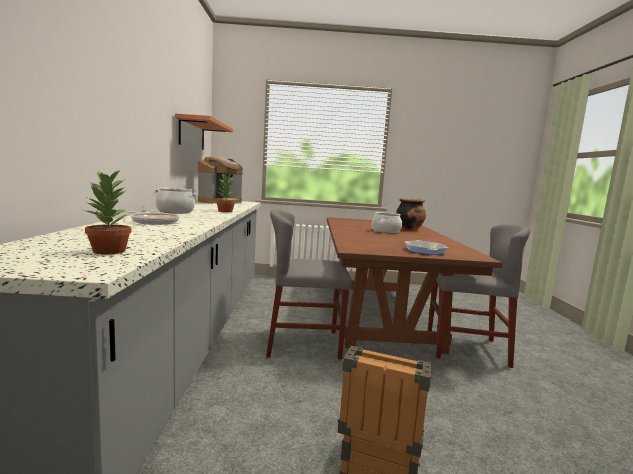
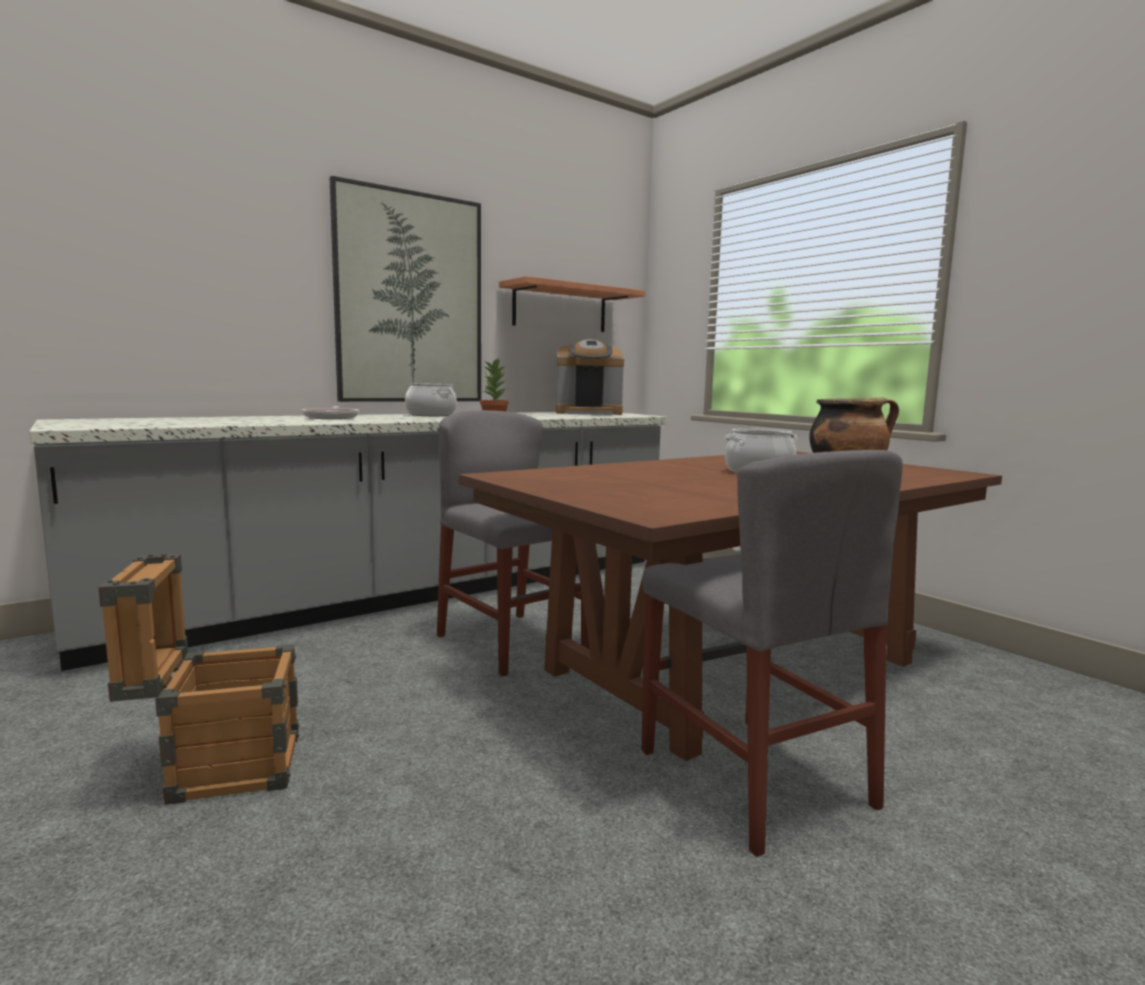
camera: 55 degrees right, 0 degrees up
(109, 251) = (145, 424): potted plant -> none
(145, 122) = (410, 299): none -> picture
(425, 251) = (611, 493): frying pan -> none

